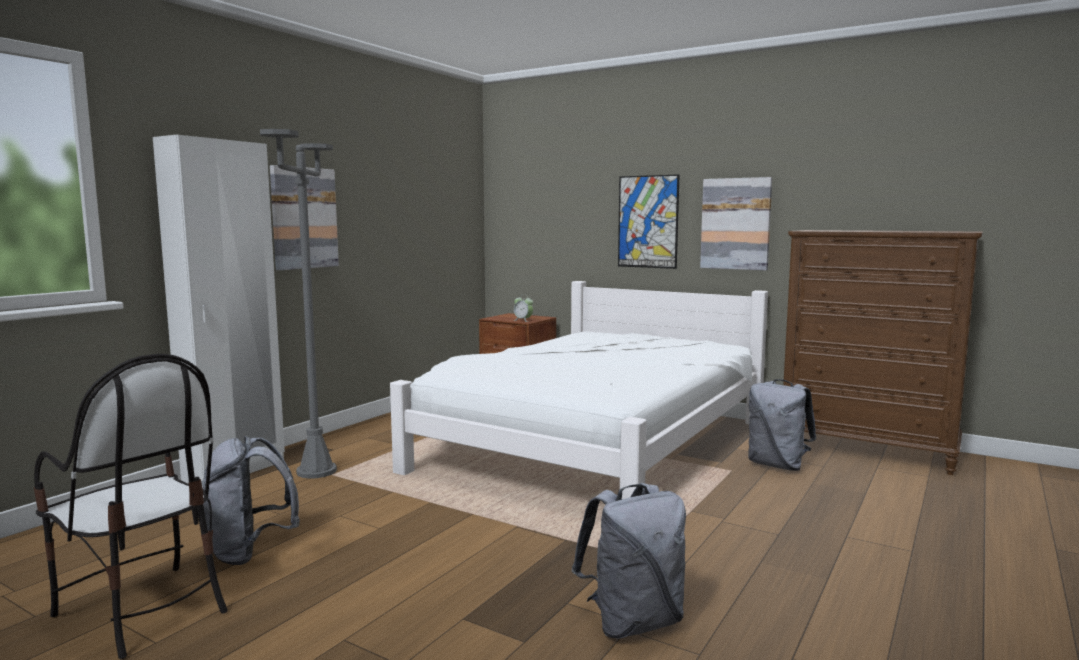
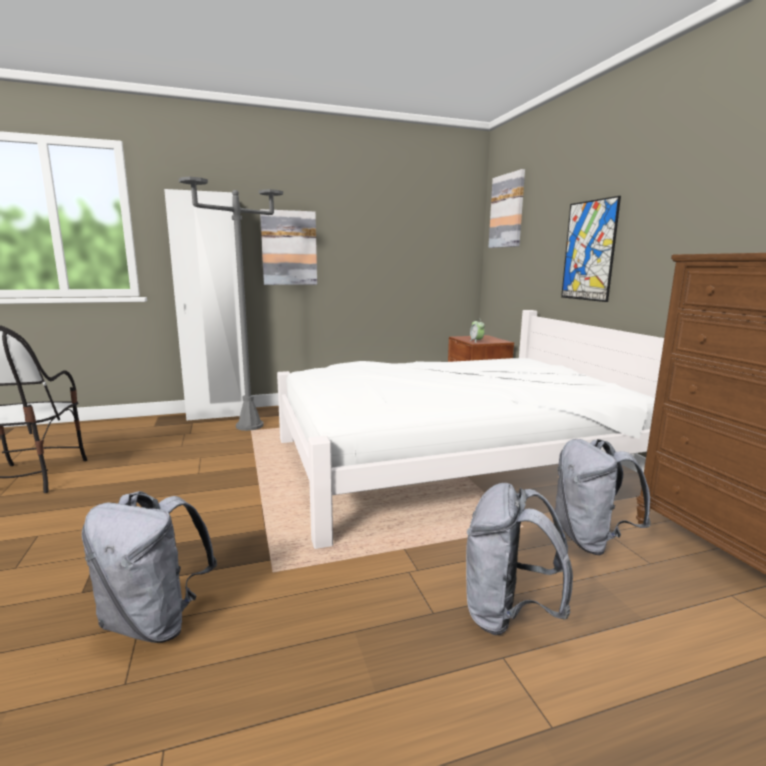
camera: 40 degrees right, 5 degrees up
(250, 552) = (125, 463): grey backpack -> grey backpack (507, 614)
(735, 224) = (669, 250): picture -> picture (507, 211)

